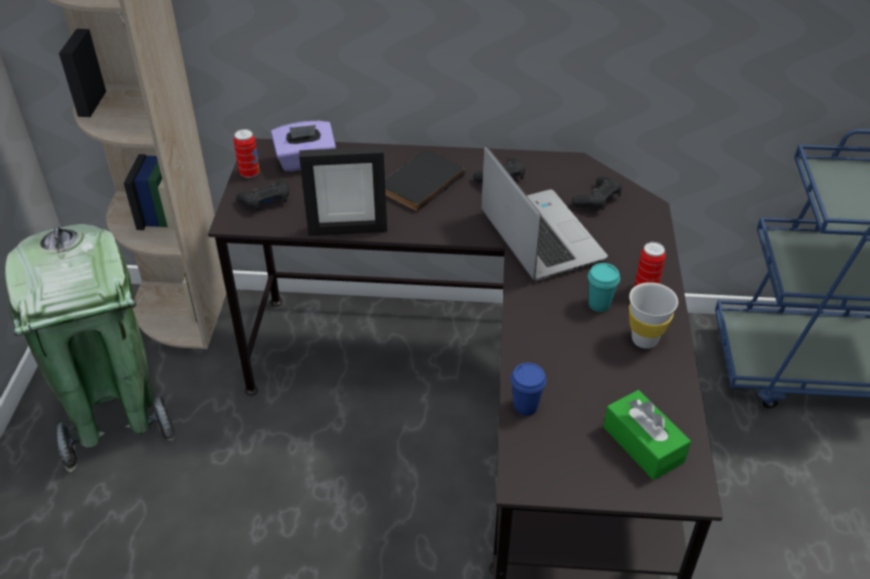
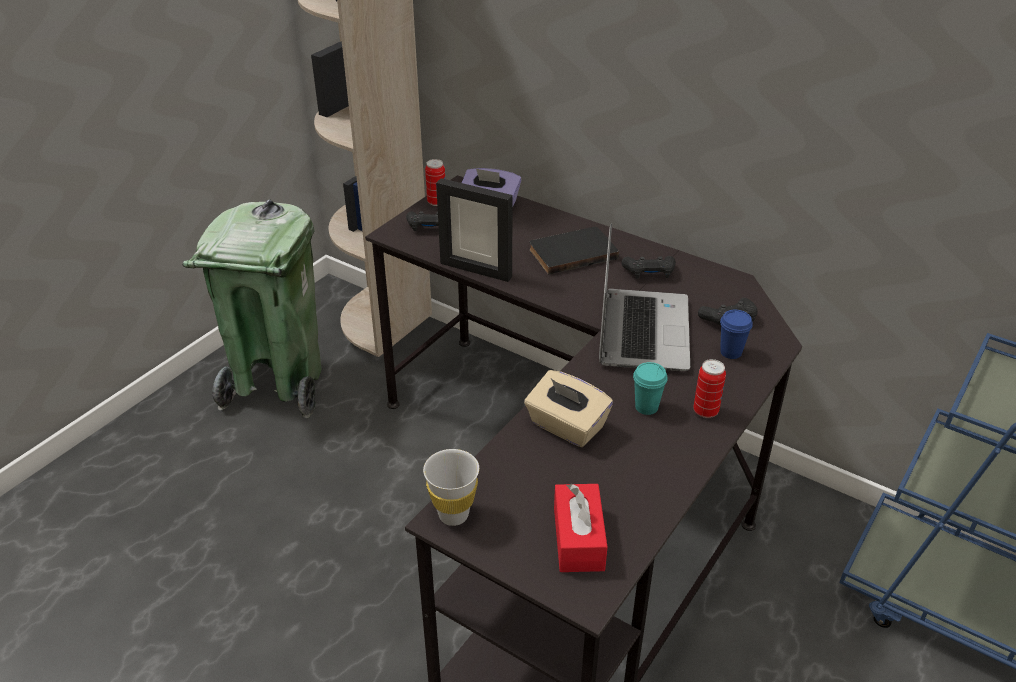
camera: 30 degrees right, 5 degrees down
(525, 406) = (499, 462): blue cup -> blue cup (730, 352)
(551, 349) = (566, 426): none -> beige tissue box
(643, 444) = (578, 539): green tissue box -> red tissue box
(644, 339) = (663, 453): white cup -> white cup (453, 515)

